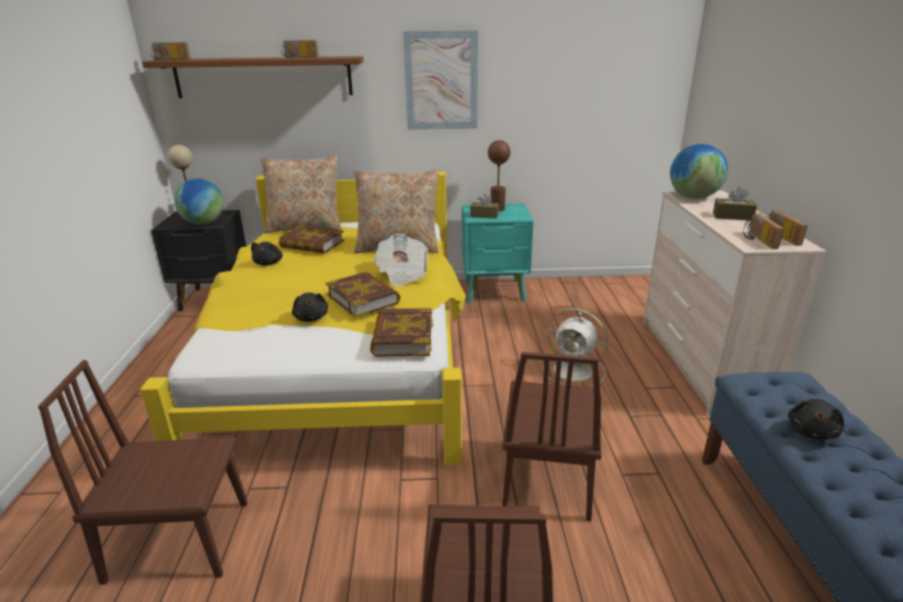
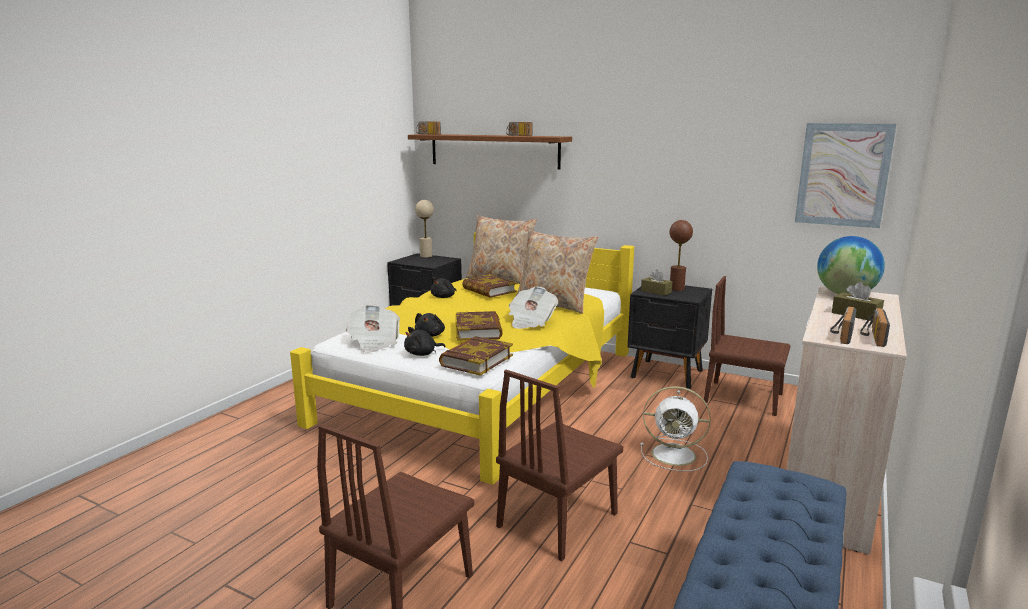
camera: 30 degrees right, 10 degrees down
(179, 540) = (275, 465): brown chair -> brown chair (743, 398)
(204, 223) = (425, 263): globe -> none
(252, 346) = (374, 342): none -> newspaper
(441, 81) = (638, 161): picture -> picture (843, 175)
(495, 291) = (667, 374): turquoise nightstand -> black nightstand
(575, 371) = (675, 455): white fan -> white fan turned 45 degrees counterclockwise
(812, 431) = (761, 520): black plush toy -> black plush toy (422, 354)

